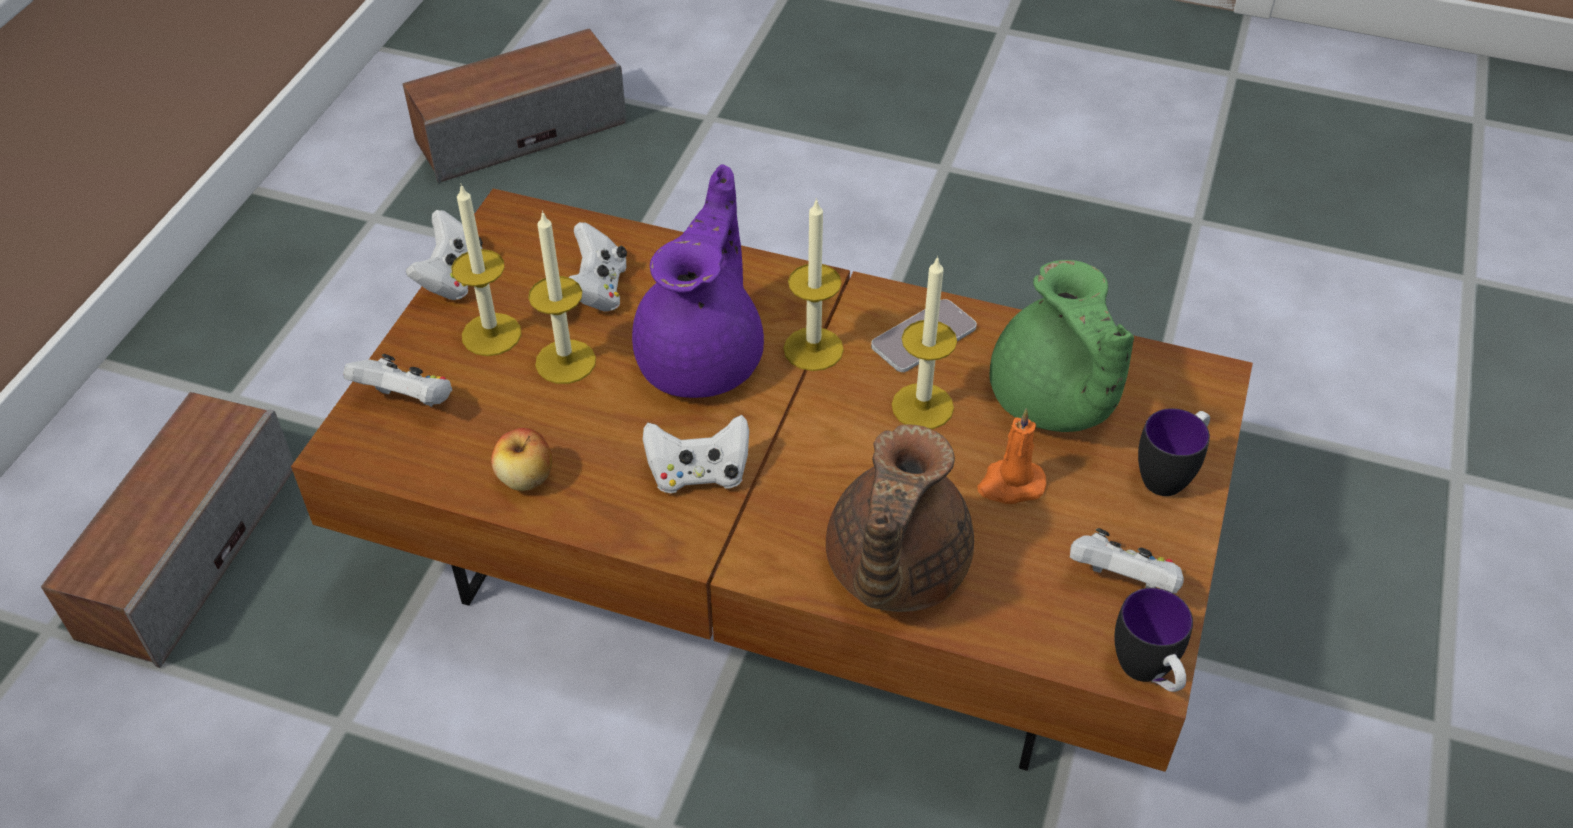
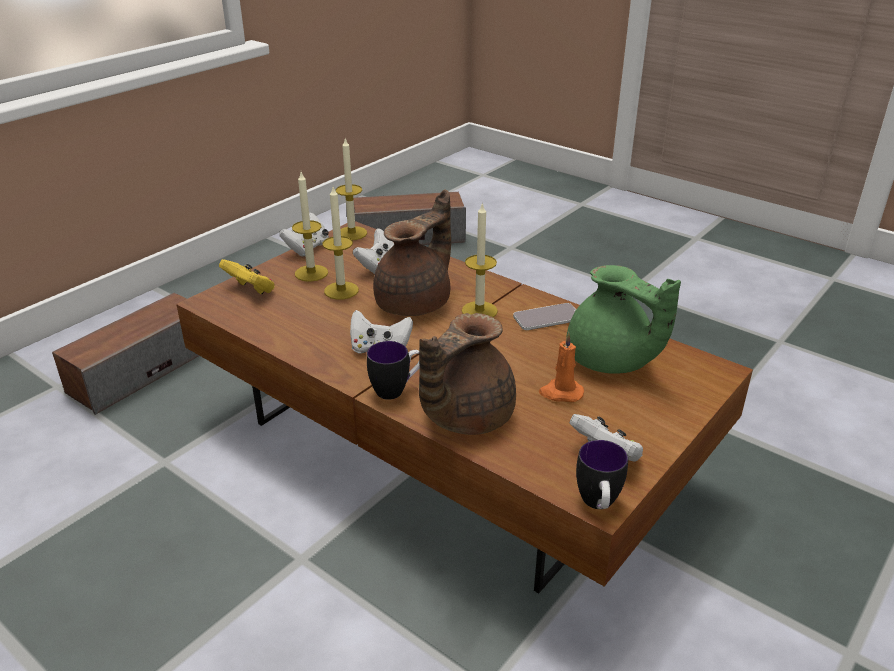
camera: 20 degrees right, 15 degrees down
(408, 401) = (251, 290): white game controller -> yellow game controller
(526, 478) = (287, 332): apple -> none
(704, 357) = (416, 302): purple teapot -> brown teapot
(922, 406) = (528, 347): candle -> candle (351, 233)
(1054, 402) = (610, 361): green teapot -> green teapot turned 45 degrees counterclockwise
(1170, 474) = (668, 410): mug -> mug (396, 390)

